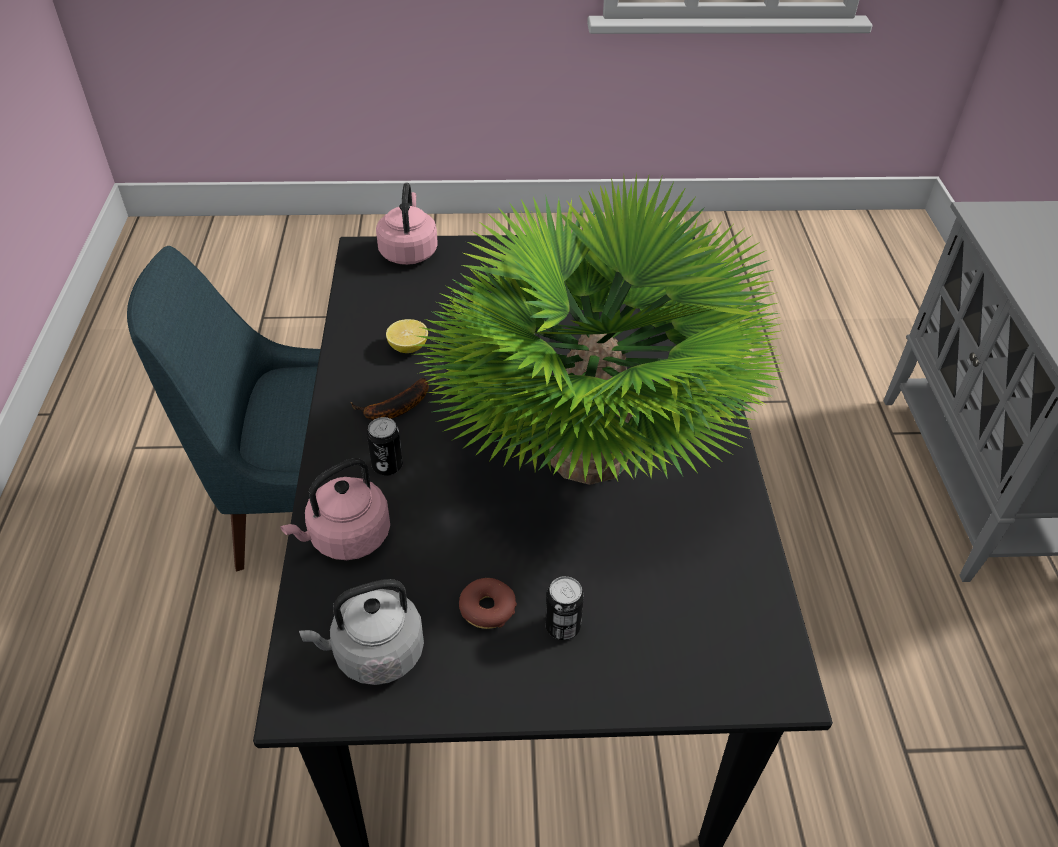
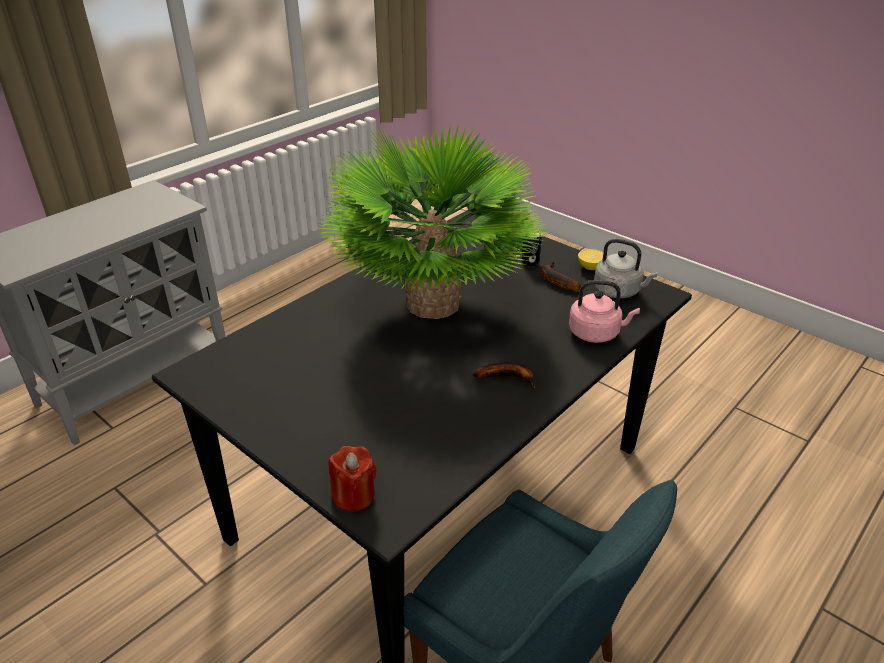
camera: 135 degrees left, 10 degrees down
(387, 466) = (543, 351): can -> none
(408, 251) = (354, 495): pink kettle -> red candle
(408, 347) = (455, 410): lemon -> lemon (590, 267)
(487, 609) = (555, 280): donut -> banana

